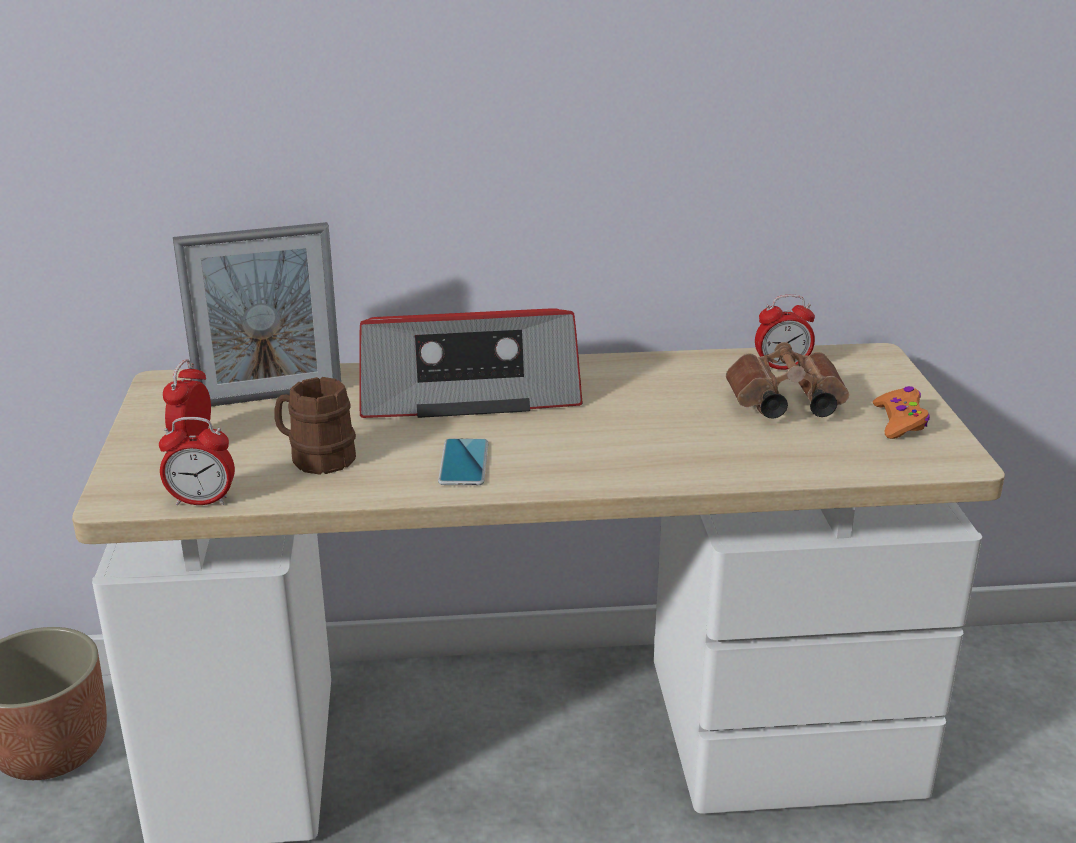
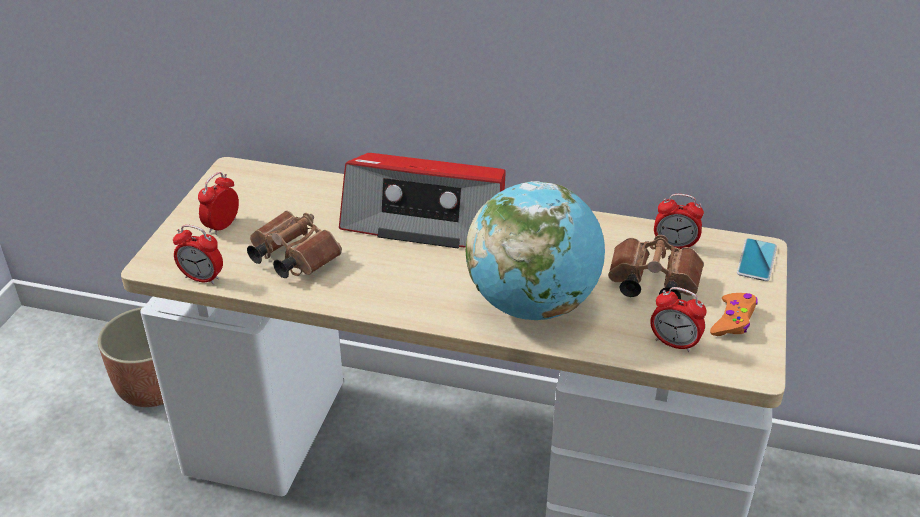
camera: 20 degrees right, 10 degrees up
(270, 397) = (291, 197): picture frame -> none
(315, 458) = (291, 258): brown mug -> brown binoculars
(464, 463) = (385, 285): phone -> phone (756, 260)
(663, 449) = (532, 304): none -> globe
(854, 454) = (674, 343): none -> alarm clock

